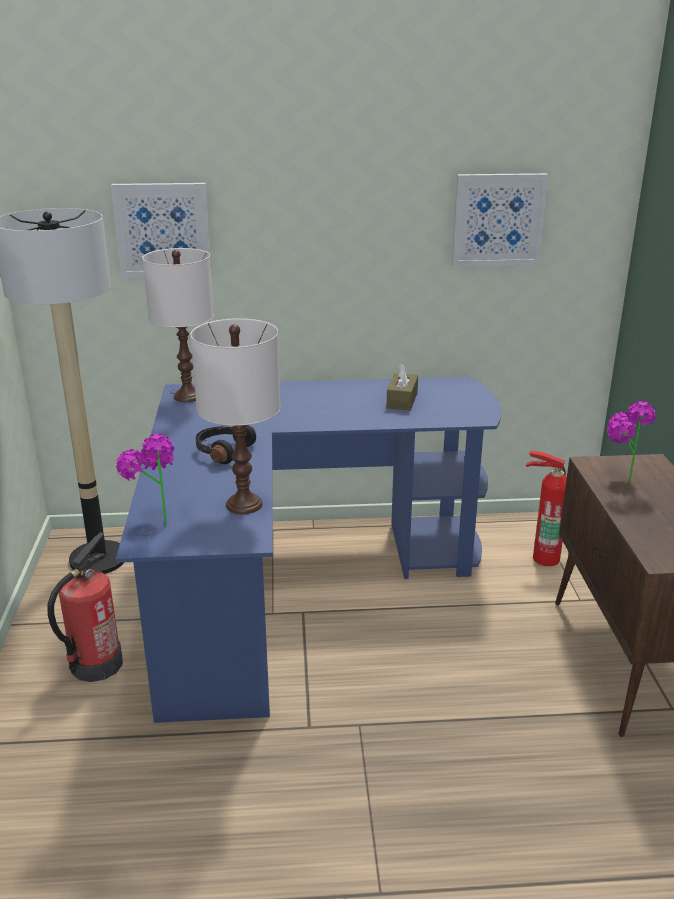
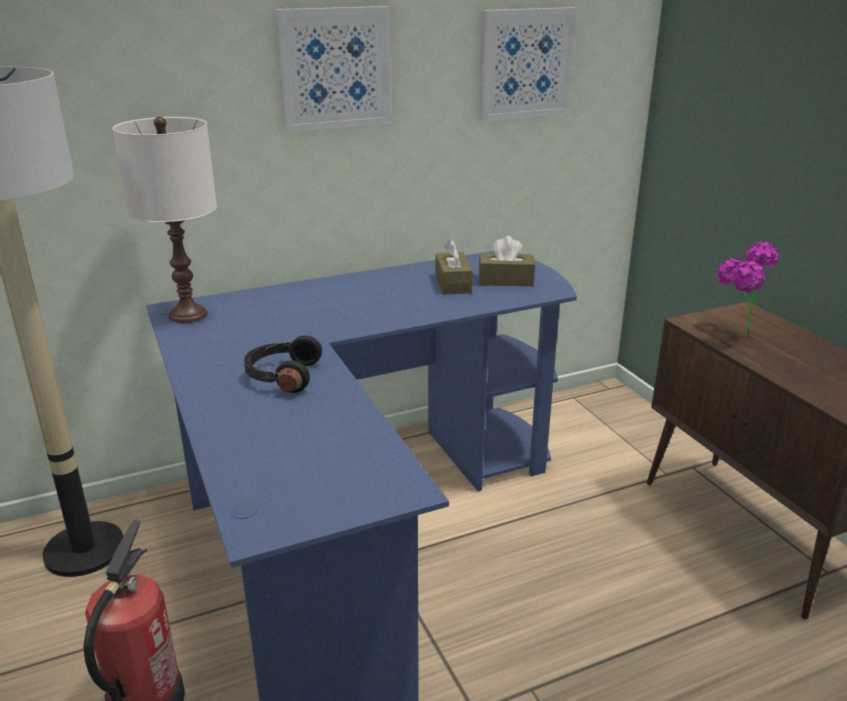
camera: 20 degrees left, 0 degrees up
(154, 522) = (254, 492): potted plant -> none
(163, 230) = (126, 95): picture -> picture (335, 68)
(244, 504) = (363, 441): white table lamp -> none
(448, 404) = (505, 280): none -> brown tissue box
(544, 557) = (604, 435): fire extinguisher -> none

